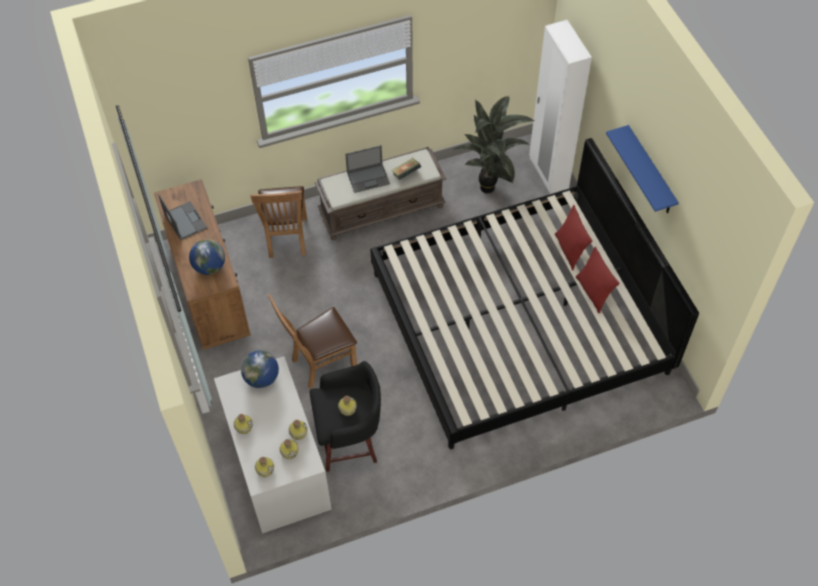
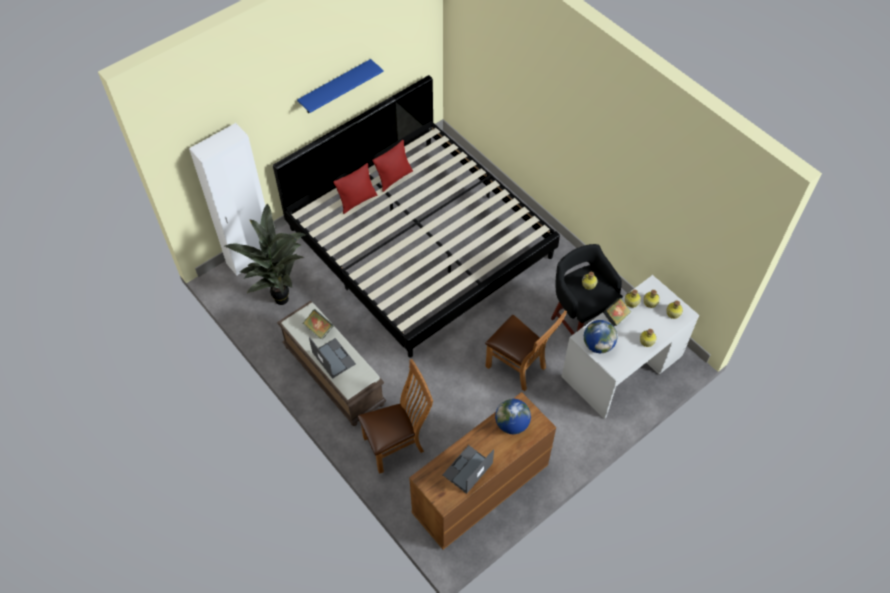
camera: 110 degrees left, 0 degrees up
(287, 409) = (615, 317): none -> book

